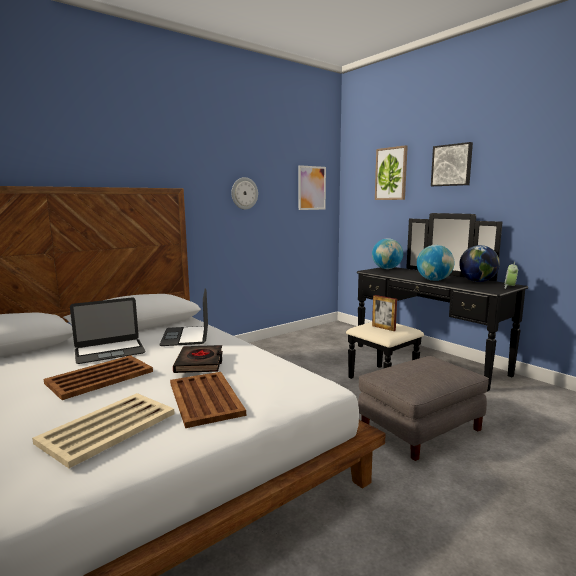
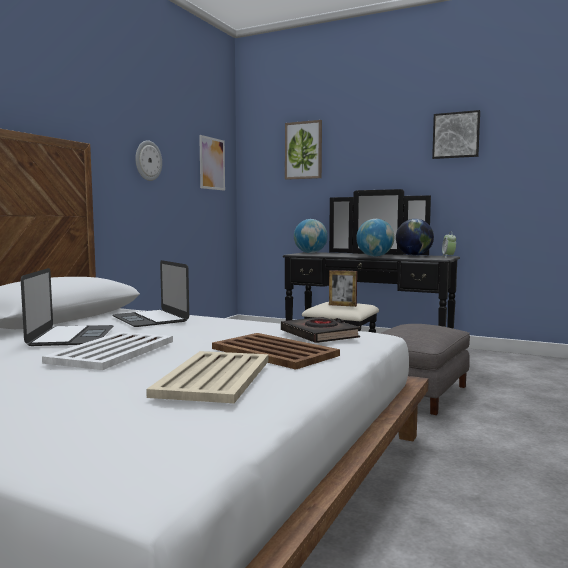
camera: 25 degrees left, 5 degrees down
(99, 377) = (111, 352): brown tray -> white tray
(109, 351) = (71, 336): laptop -> laptop turned 45 degrees counterclockwise
(200, 363) = (214, 332): black book -> black book (319, 335)
(452, 165) = (373, 141): picture -> picture (456, 135)

